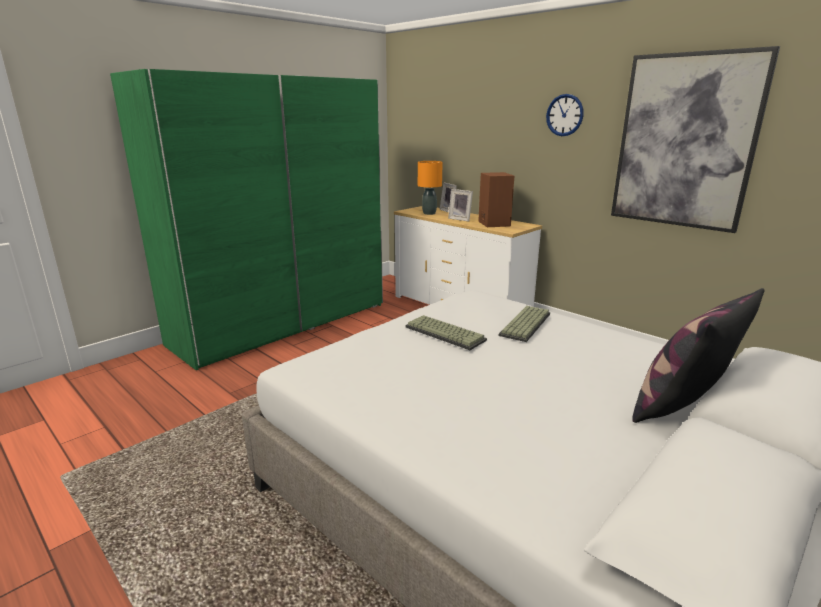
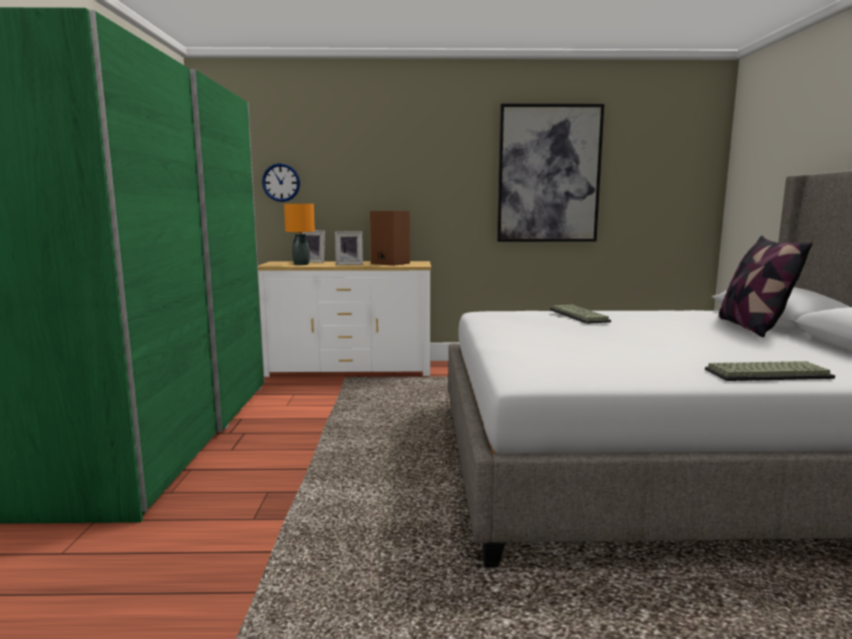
camera: 45 degrees left, 10 degrees down
(446, 333) = (551, 331): keyboard -> keyboard (767, 373)
(564, 115) = (439, 154): wall clock -> wall clock (281, 182)

